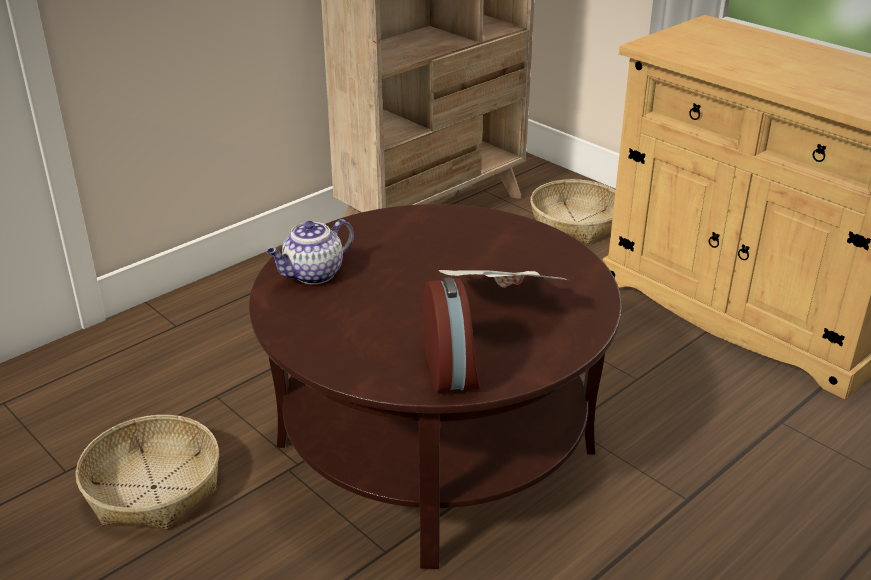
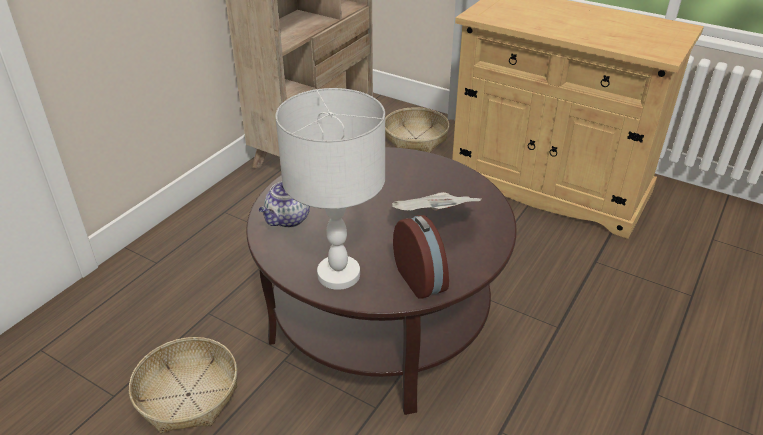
camera: 15 degrees left, 5 degrees up
(346, 348) = (339, 275): none -> white table lamp

